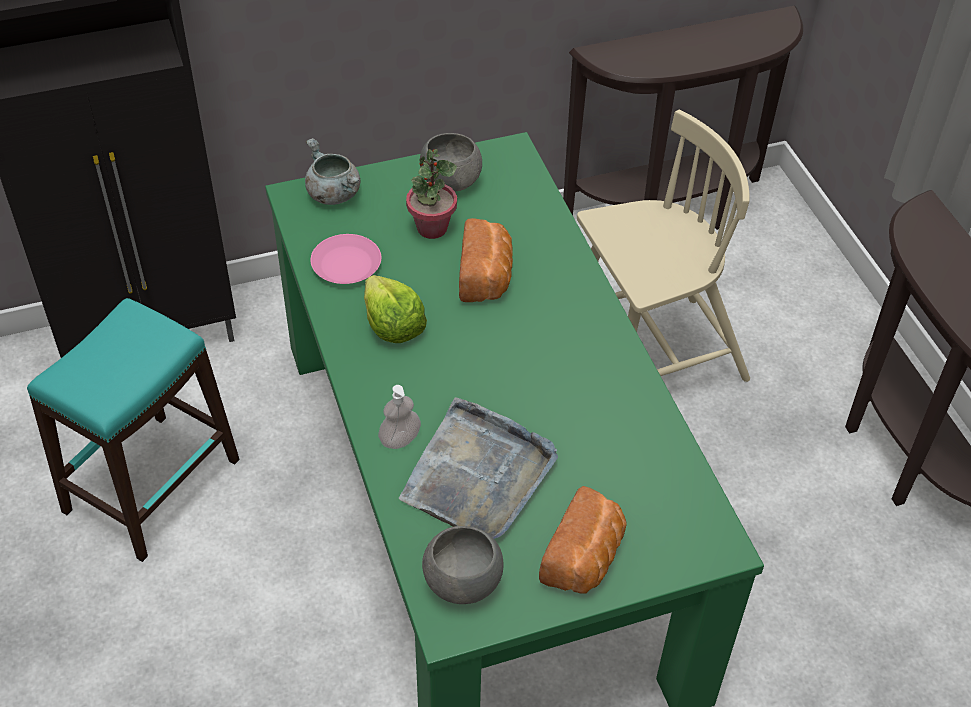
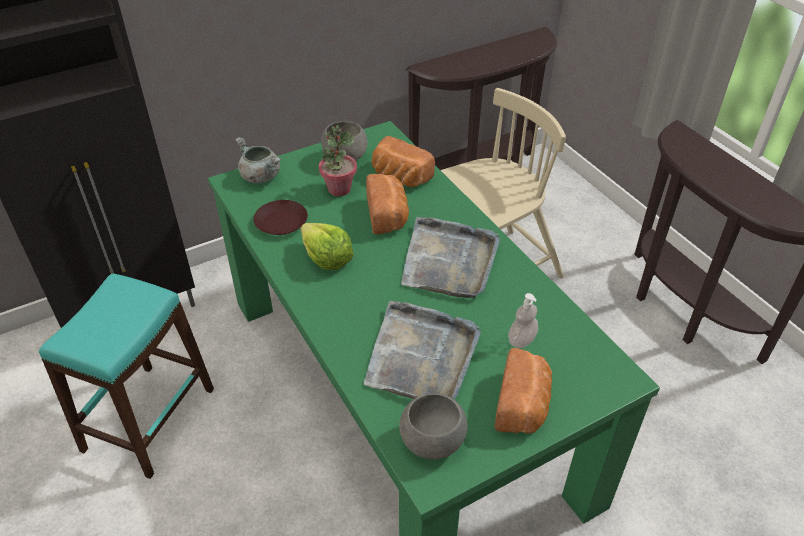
camera: 10 degrees left, 5 degrees down
(346, 265) = (281, 222): pink plate -> brown plate
(400, 439) = (353, 339): soap dispenser -> soap dispenser (521, 340)
(516, 221) = (399, 177): none -> bread
(548, 354) = (449, 261): none -> grey tray

